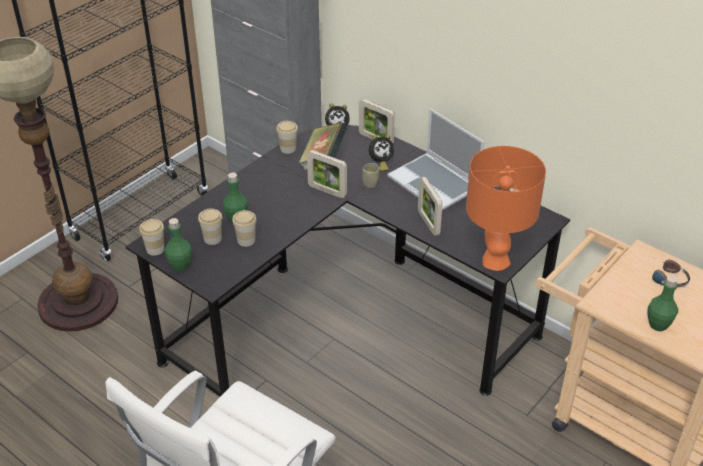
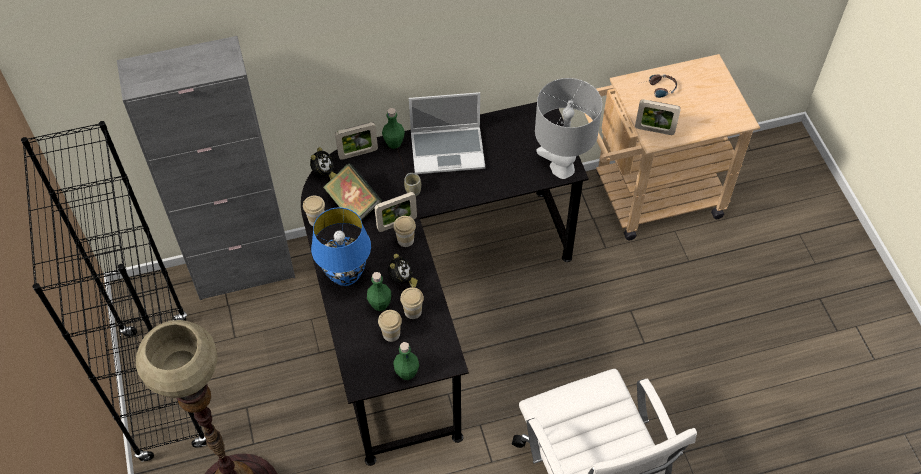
camera: 55 degrees left, 15 degrees up
(155, 249) = (371, 382): cup -> cup (405, 240)
(247, 188) = (345, 276): none -> blue table lamp
(380, 163) = (392, 169): alarm clock -> alarm clock (402, 280)
(428, 223) = (490, 182): picture frame -> picture frame (654, 130)
(495, 260) = (562, 168): orange table lamp -> grey table lamp
(658, 324) = (696, 124): green bottle -> green bottle (394, 143)

